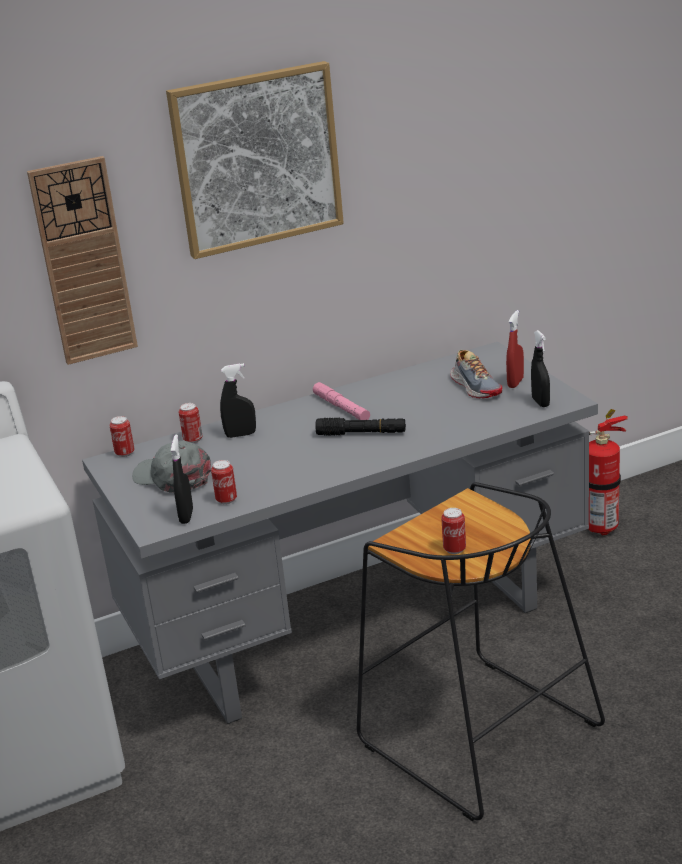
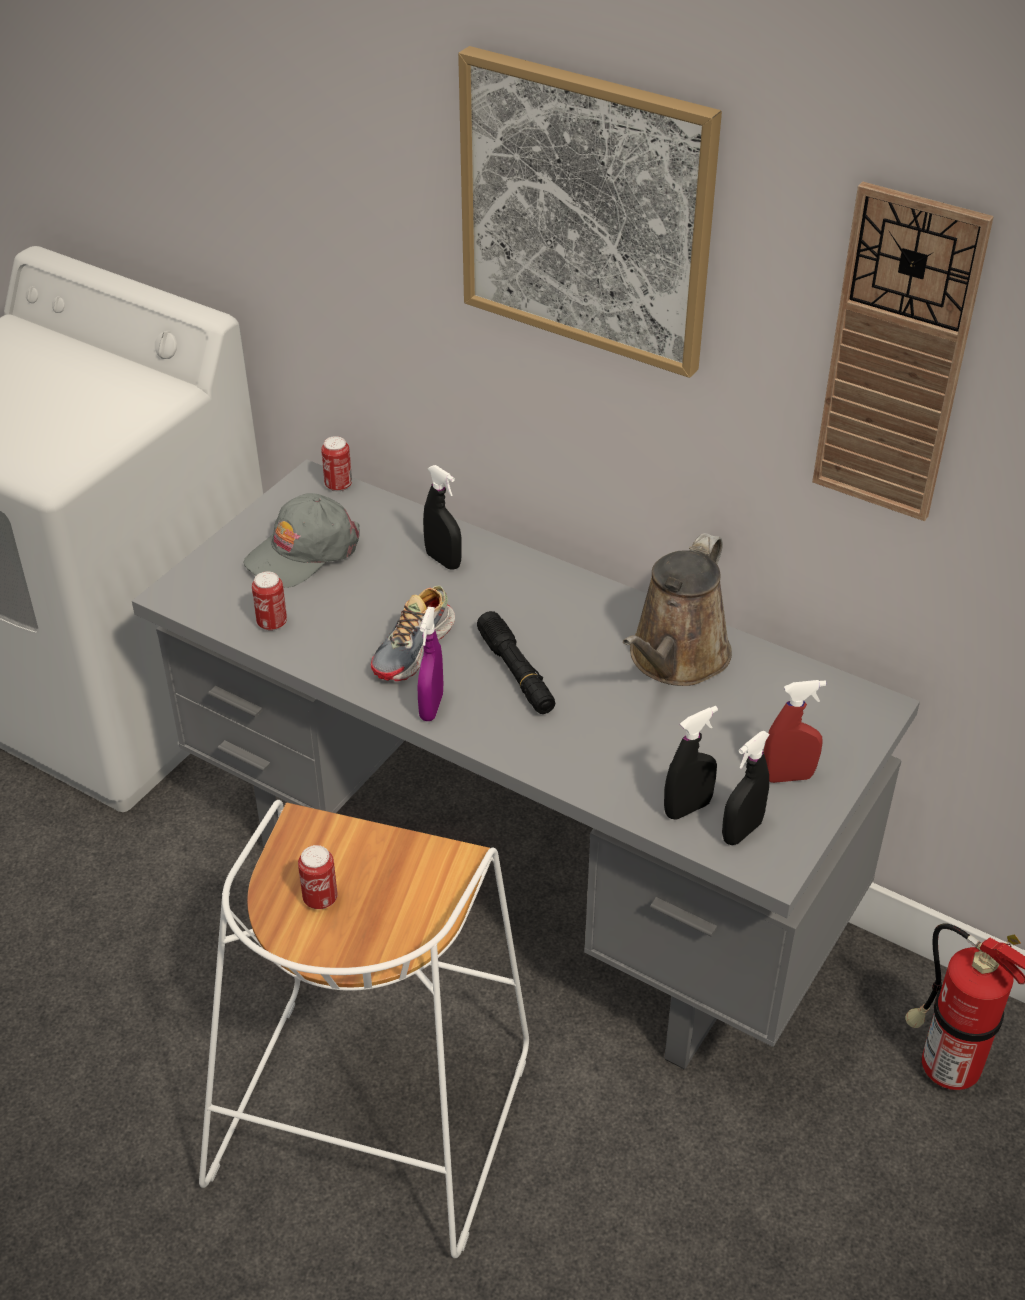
camera: 55 degrees right, 15 degrees up
(84, 262) = (340, 227): wall clock -> wall clock (897, 358)
(173, 477) = (303, 552): grey cap -> grey cap turned 135 degrees counterclockwise
(186, 516) = (217, 607): black spray bottle -> black spray bottle (687, 808)
(193, 439) = (405, 525): can -> none
(341, 407) = (579, 620): pink flashlight -> none
(360, 464) = (431, 707): none -> purple spray bottle
(402, 389) = (675, 659): none -> brown watering can
(475, 734) = (370, 1111): black stool -> white stool
(476, 387) = (741, 736): shoe -> shoe (414, 649)

